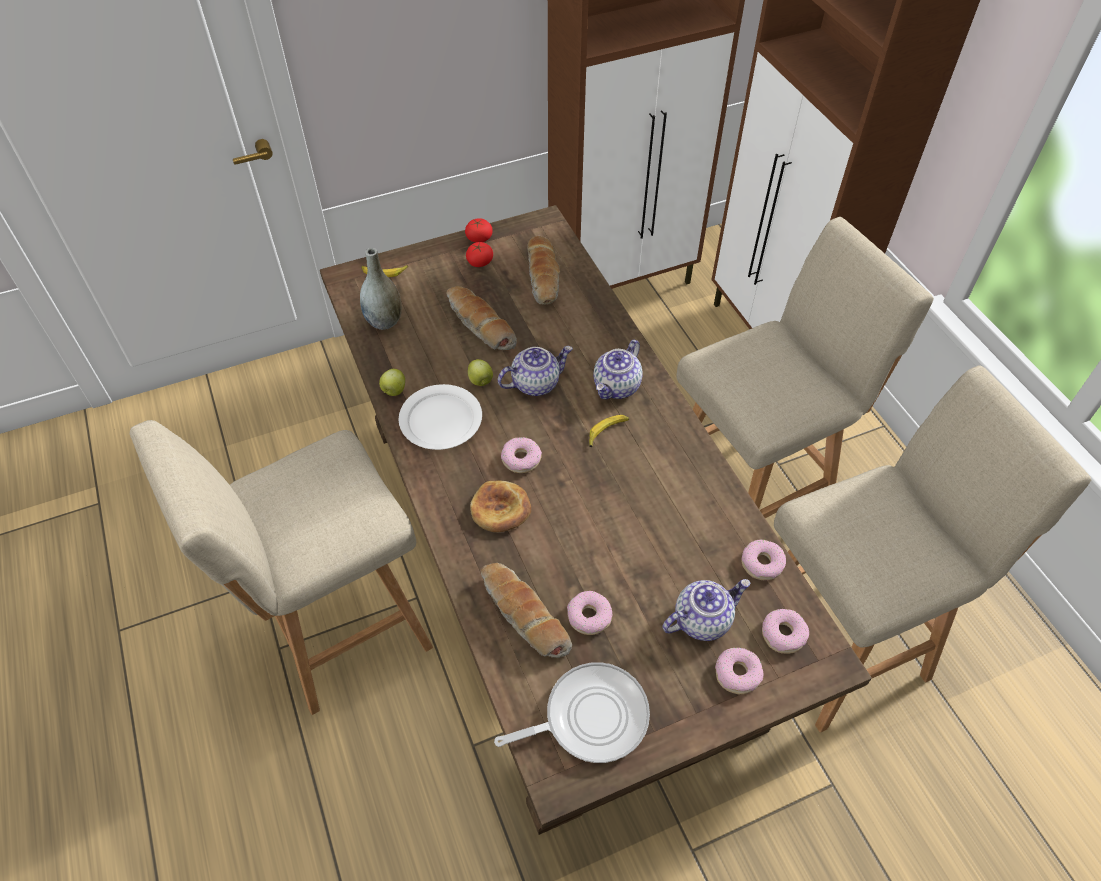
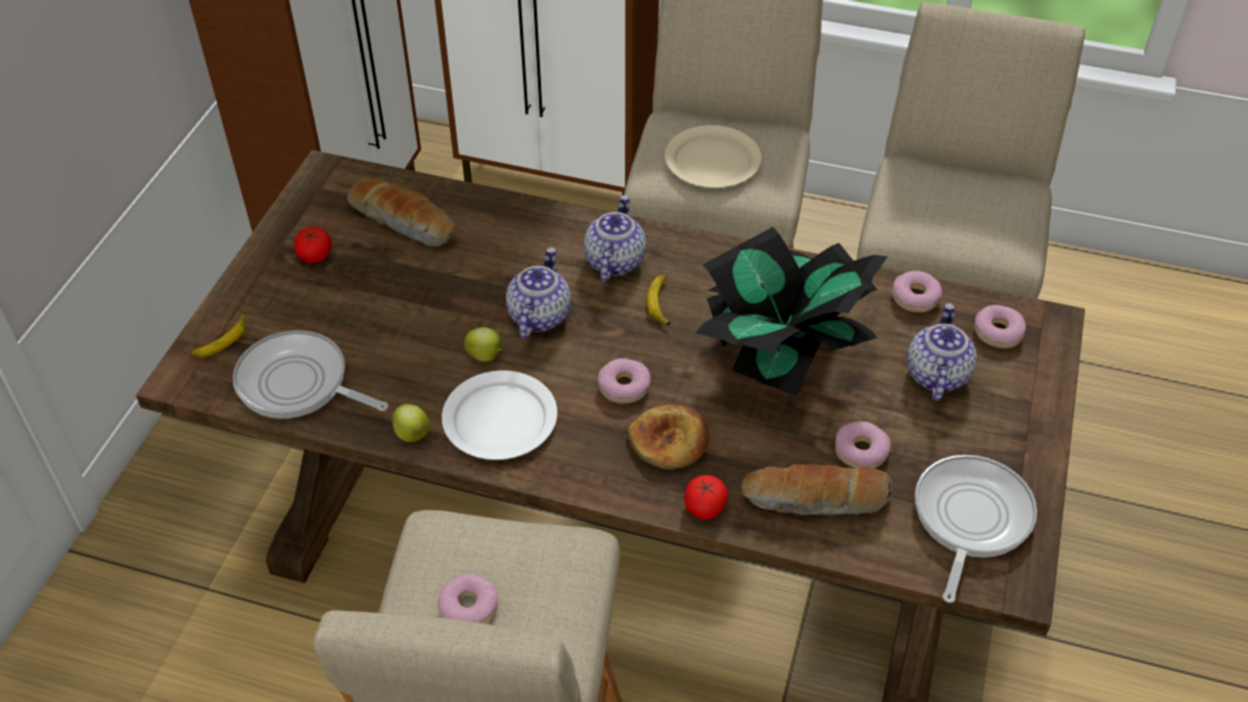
camera: 50 degrees left, 5 degrees down
(384, 321) = (298, 384): grey vase -> frying pan
(479, 238) = (278, 234): tomato -> tomato (704, 507)
(479, 326) = (407, 310): bread -> none
(617, 387) = (614, 261): teapot -> teapot turned 150 degrees counterclockwise
(629, 520) = (780, 354): none -> potted plant
(737, 674) = (1011, 388): donut -> donut (469, 608)
(759, 375) = (713, 160): none -> beige plate

